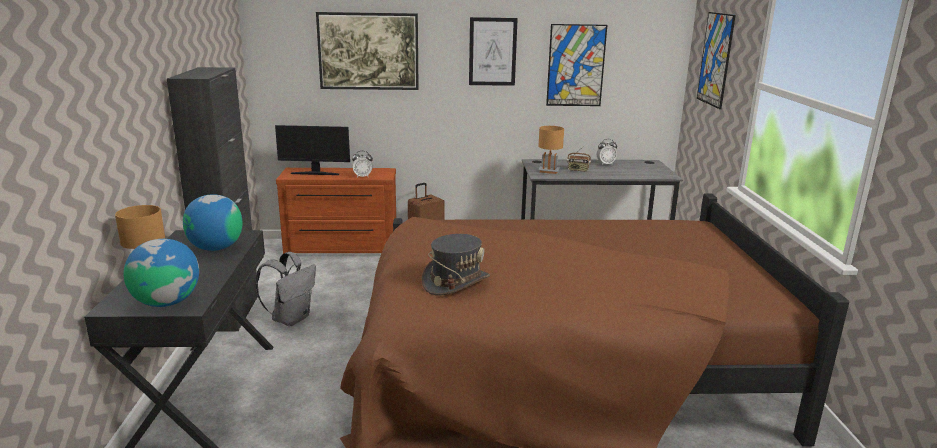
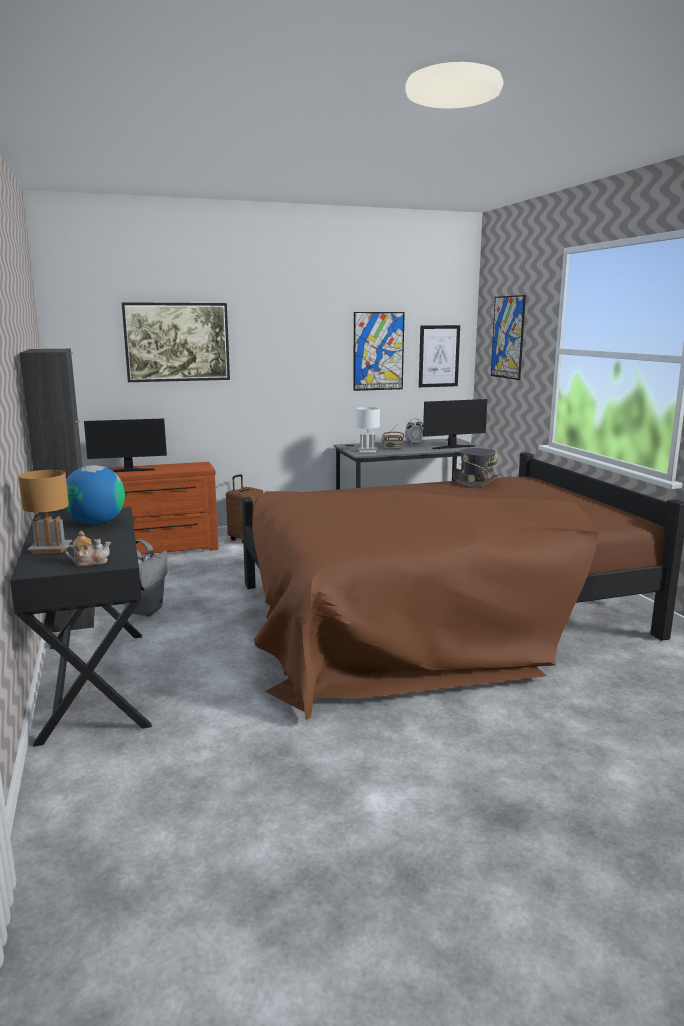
camera: 15 degrees left, 5 degrees down
(166, 302) = (90, 562): globe -> teapot
(363, 176) = (182, 469): alarm clock -> none
(455, 282) = (353, 528): grey hat -> grey hat (476, 482)
(492, 51) = (300, 340): picture -> picture (439, 356)
(549, 171) = (367, 451): brown table lamp -> white table lamp
(643, 173) = (453, 447): none -> monitor

